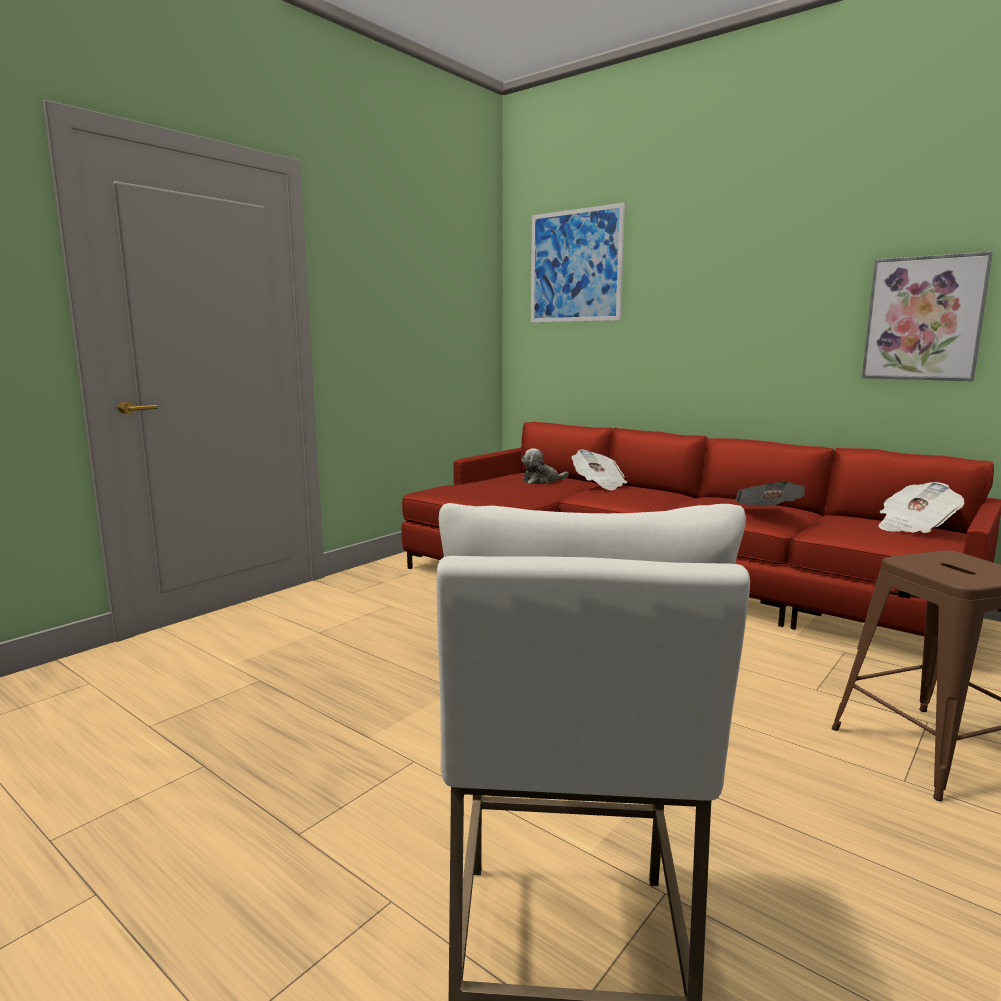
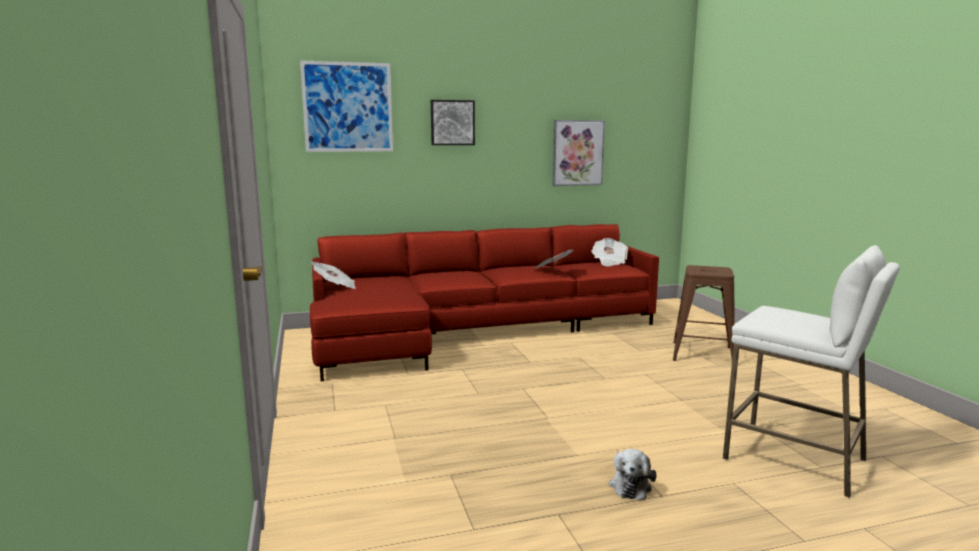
camera: 55 degrees left, 0 degrees up
(542, 481) = (376, 282): plush toy -> plush toy (630, 485)
(598, 485) = (425, 275): newspaper -> newspaper (335, 287)
(699, 277) = (452, 122): none -> picture

